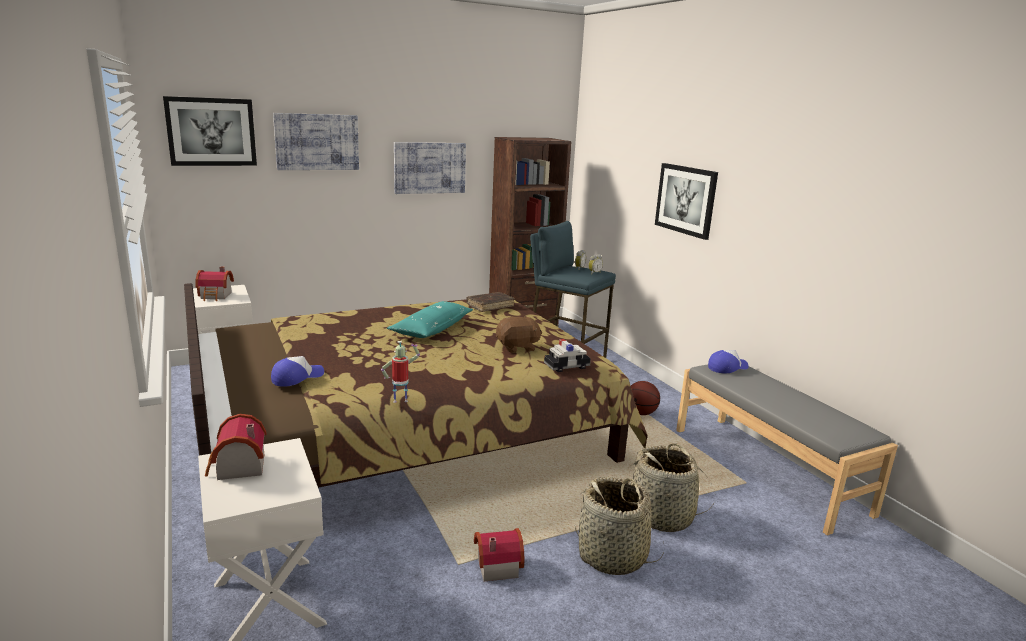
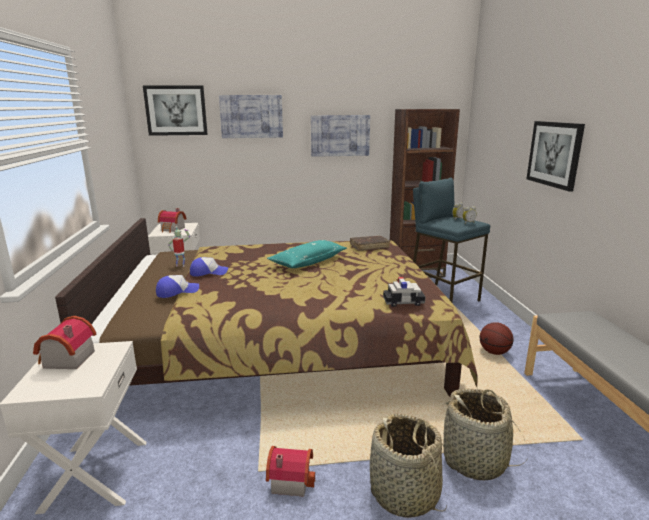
camera: 20 degrees right, 0 degrees up
(401, 400) = (239, 318): toy robot -> toy robot (181, 265)
(517, 348) = (369, 282): brown plush toy -> none
(727, 367) = (579, 318): cap -> cap (208, 272)

